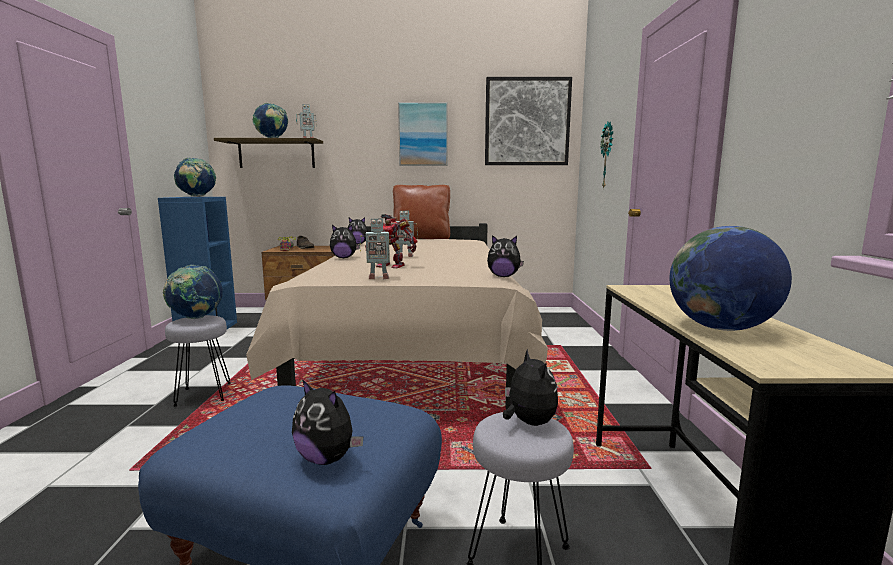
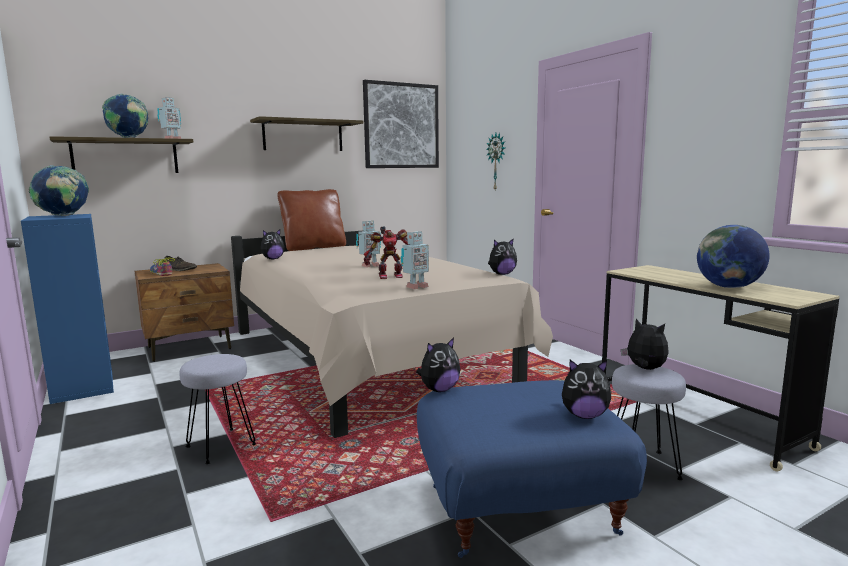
camera: 30 degrees left, 0 degrees up
(196, 318) = (208, 359): globe -> none
(344, 258) = (314, 274): plush toy -> plush toy (439, 389)
(423, 134) = (303, 136): picture -> shelf

